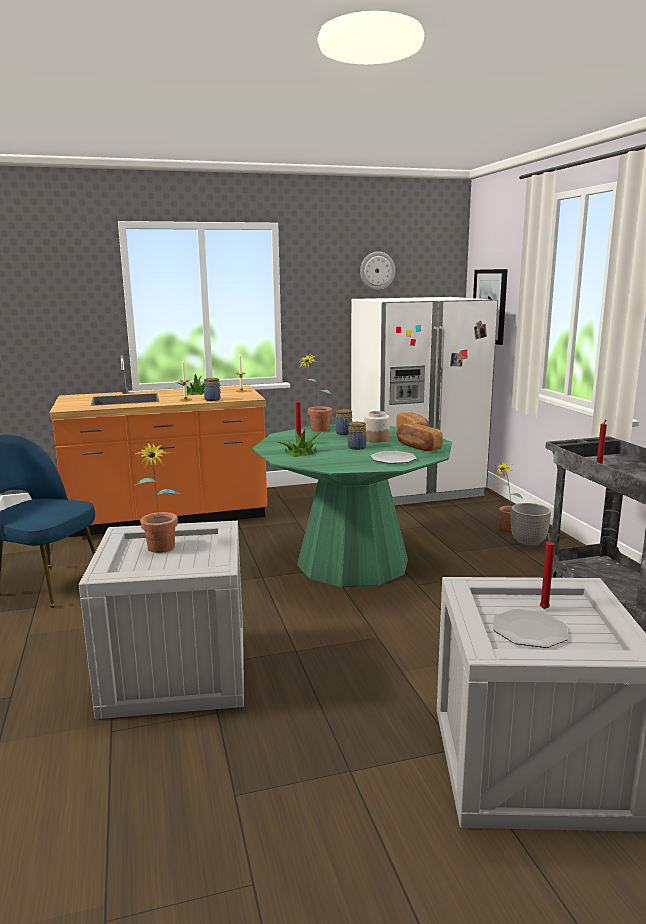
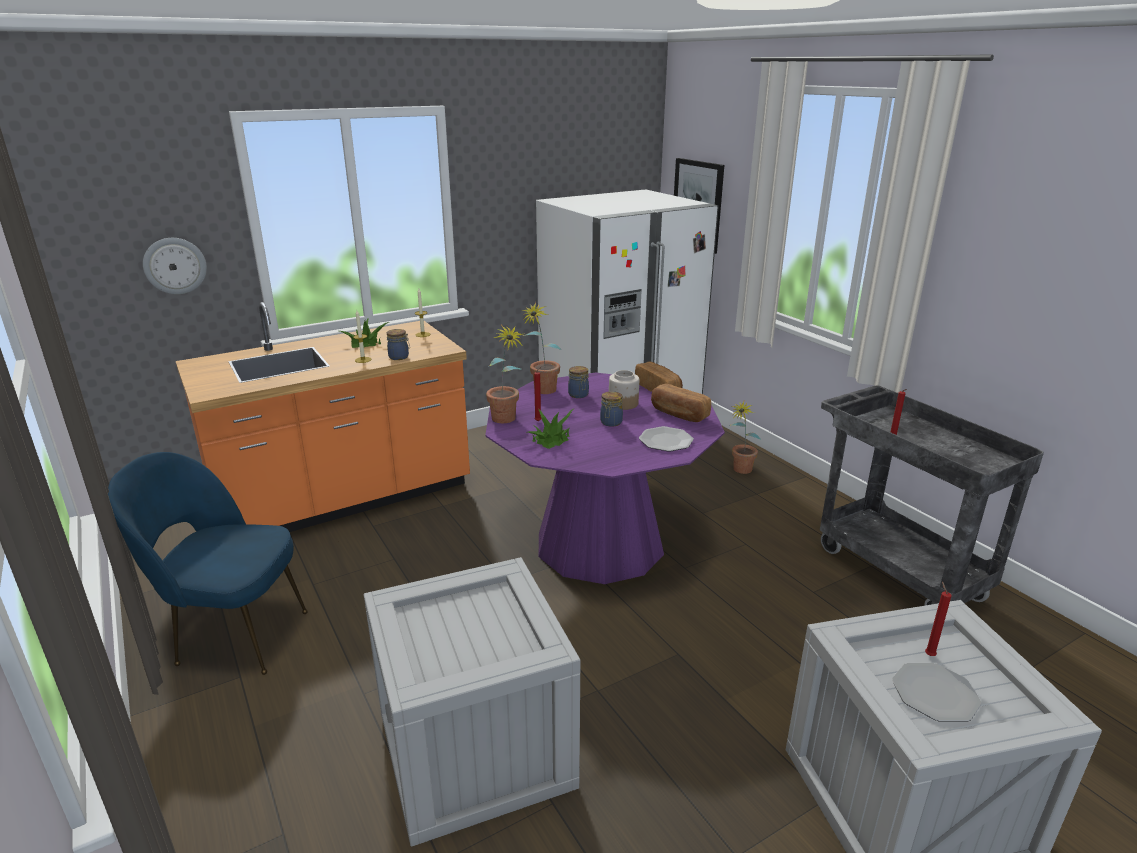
camera: 15 degrees left, 10 degrees up
(160, 551) = (453, 625): potted plant -> potted plant (506, 421)
(353, 562) = (600, 544): green dining table -> purple dining table
(377, 271) = (564, 162): wall clock -> wall clock (175, 265)
(528, 543) = (771, 490): planter -> none

